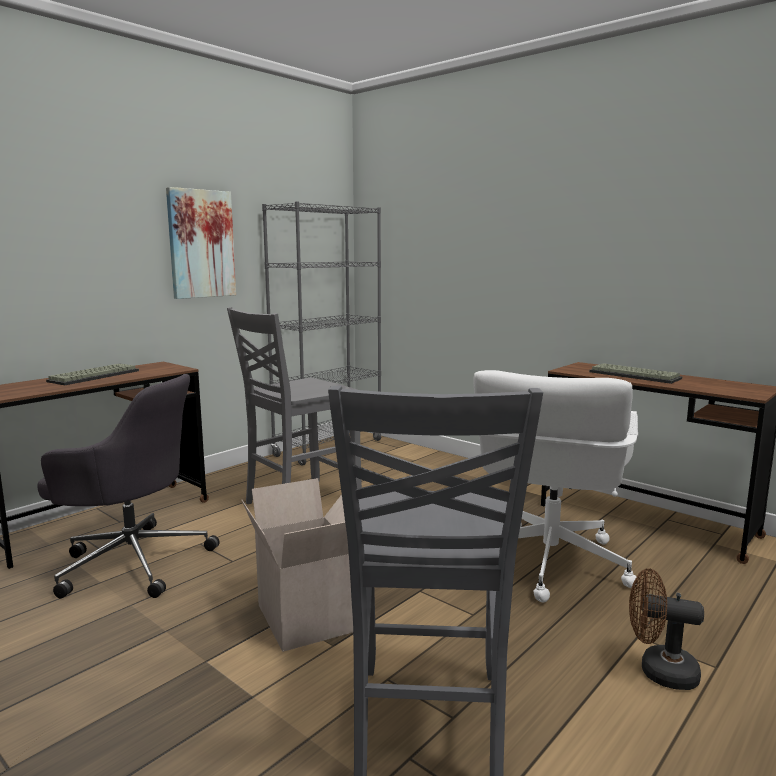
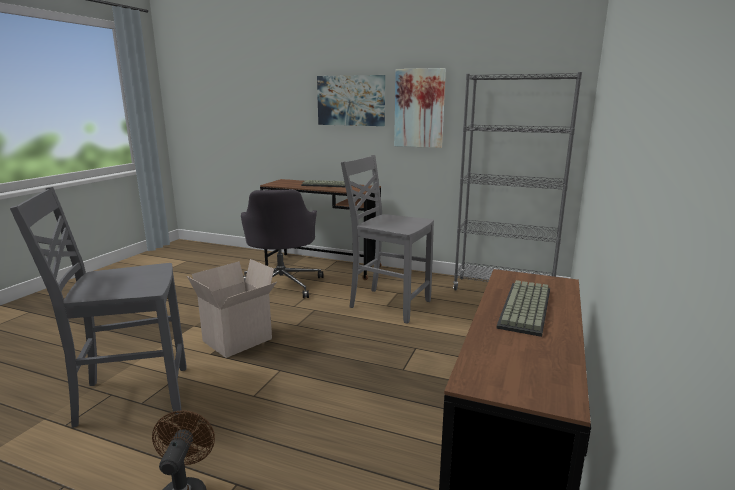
camera: 70 degrees right, 5 degrees up
(97, 231) = (351, 100): none -> picture
(547, 563) = (350, 424): white office chair -> none

